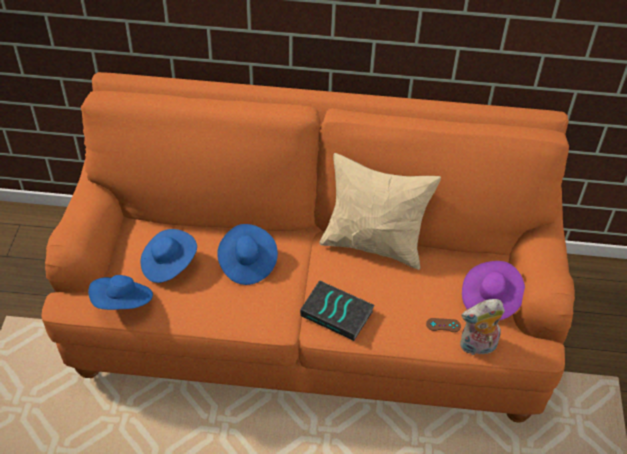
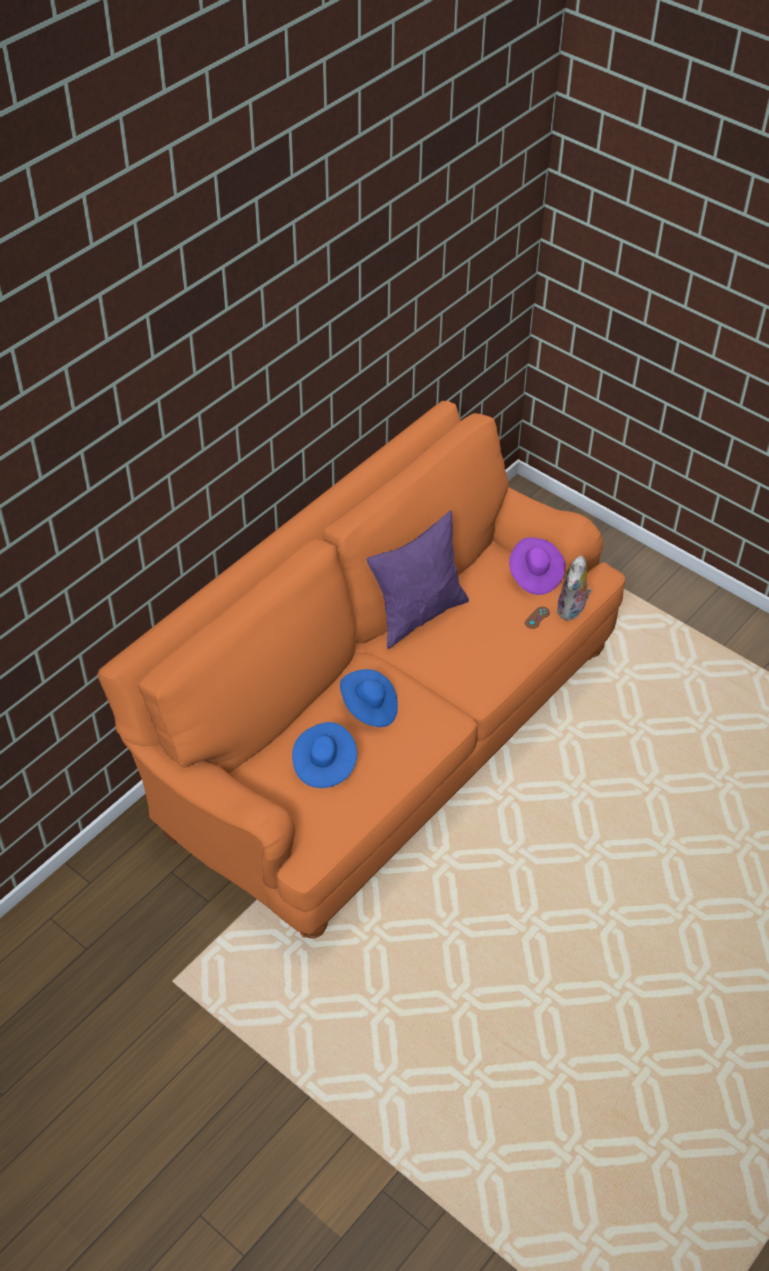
camera: 55 degrees left, 0 degrees up
(123, 303) = (343, 818): blue hat -> none
(337, 313) = (473, 676): book -> none
(373, 245) = (418, 614): beige pillow -> purple pillow

